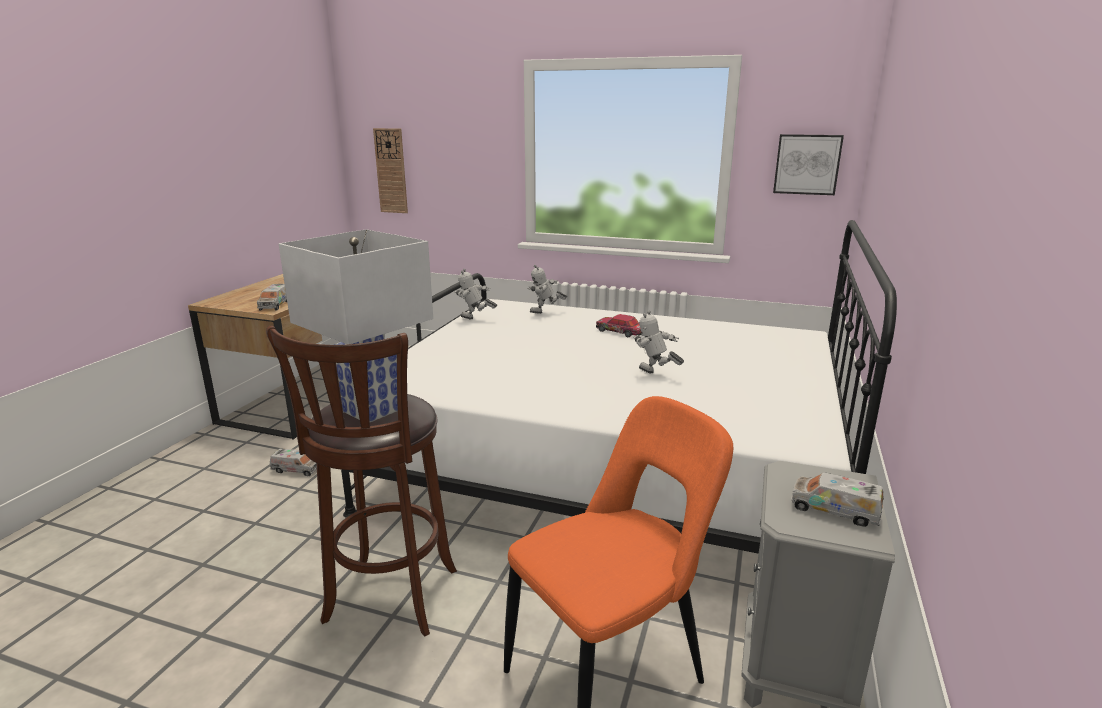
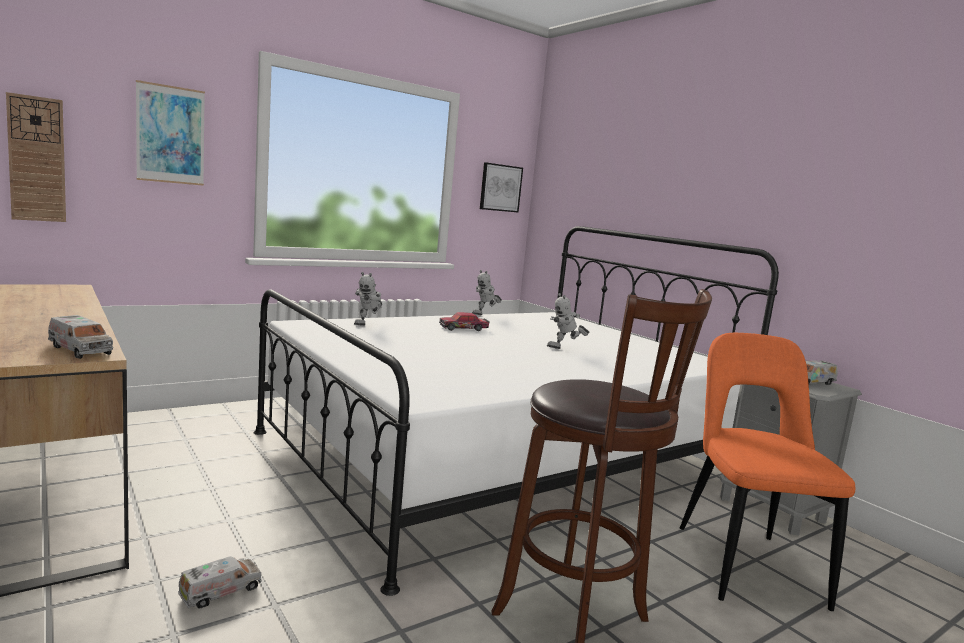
camera: 55 degrees left, 10 degrees down
(374, 410) = (607, 391): white table lamp -> none
(463, 144) = (170, 135): none -> picture
(475, 320) = (325, 338): toy robot -> toy robot (485, 315)

